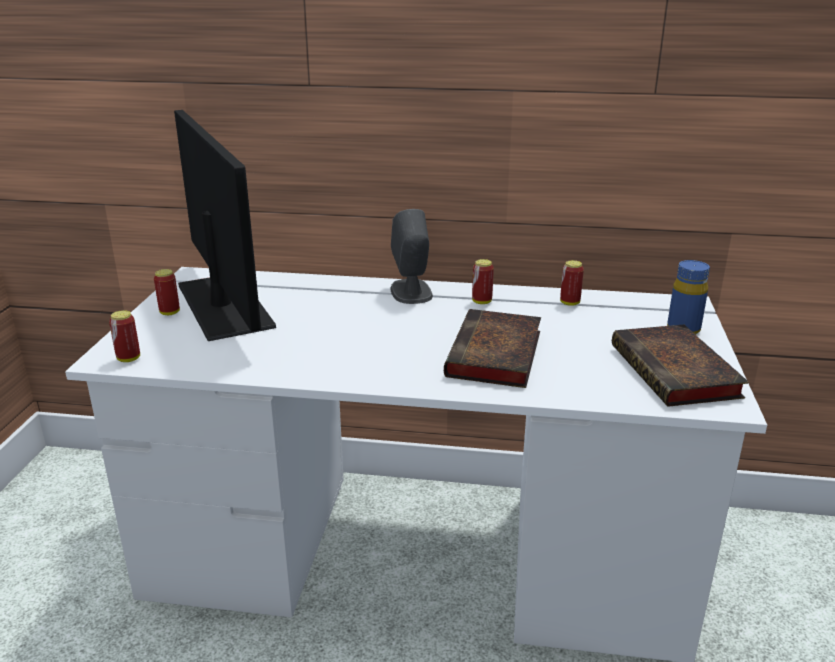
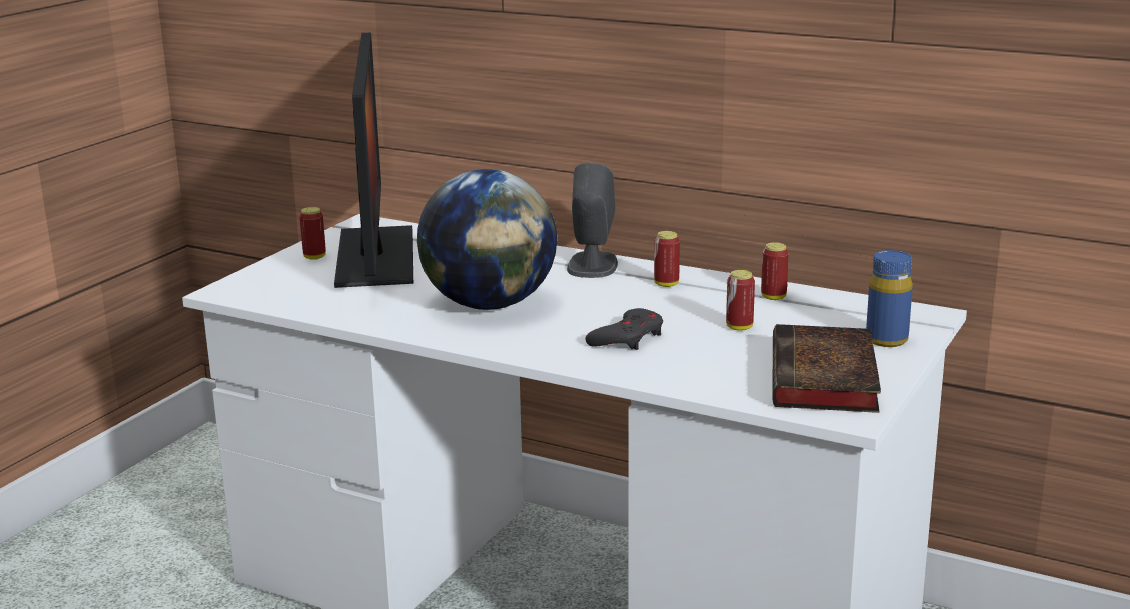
camera: 20 degrees right, 5 degrees down
(128, 359) = (247, 293): can -> can (739, 327)
(357, 340) = (489, 304): none -> globe
(495, 356) = (628, 337): book -> grey game controller

